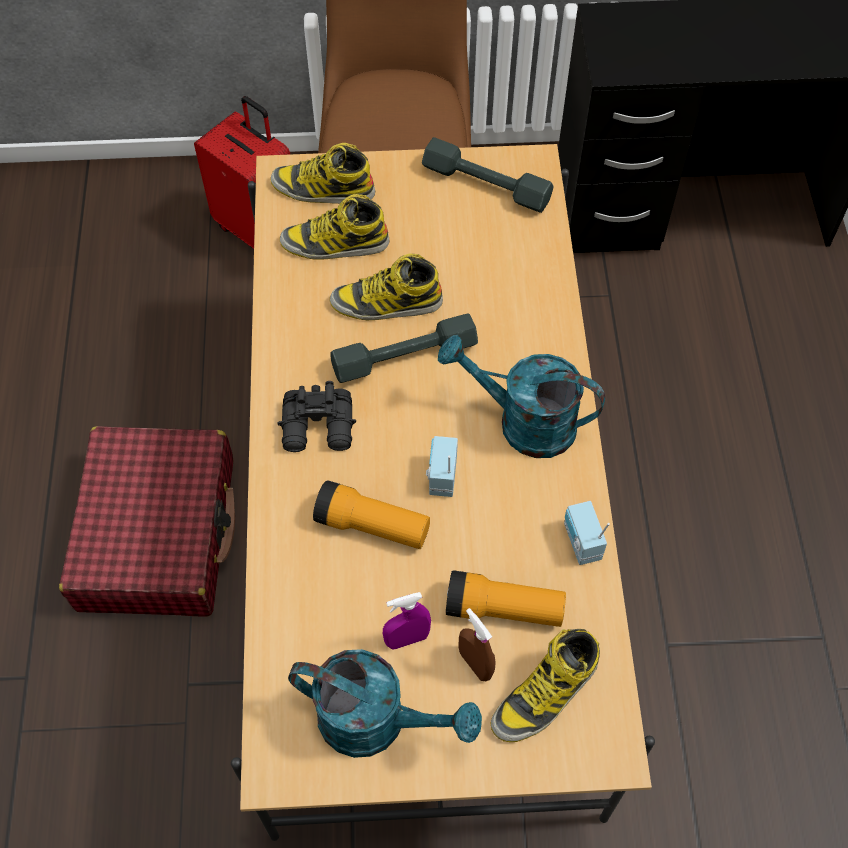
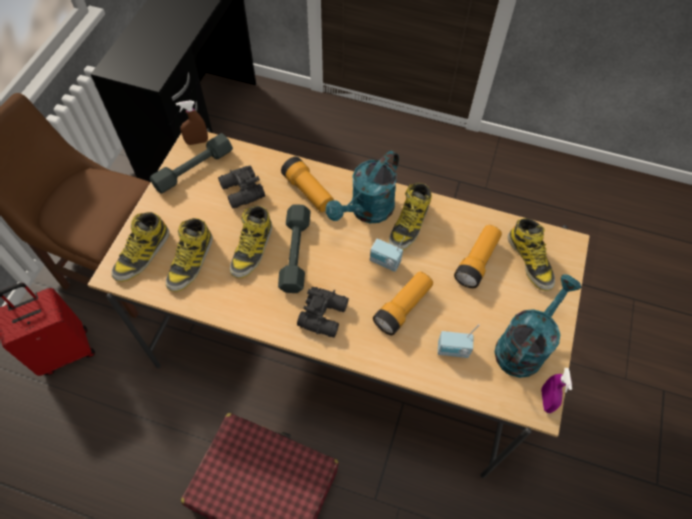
camera: 70 degrees left, 0 degrees up
(407, 639) = (480, 314): purple spray bottle -> purple spray bottle (546, 400)
(475, 664) = (504, 286): brown spray bottle -> brown spray bottle (197, 141)
(476, 254) = (241, 192): none -> black binoculars
(519, 334) = (308, 192): none -> flashlight
(527, 488) = (409, 225): none -> boot
(580, 543) = (450, 213): radio -> radio (453, 351)

